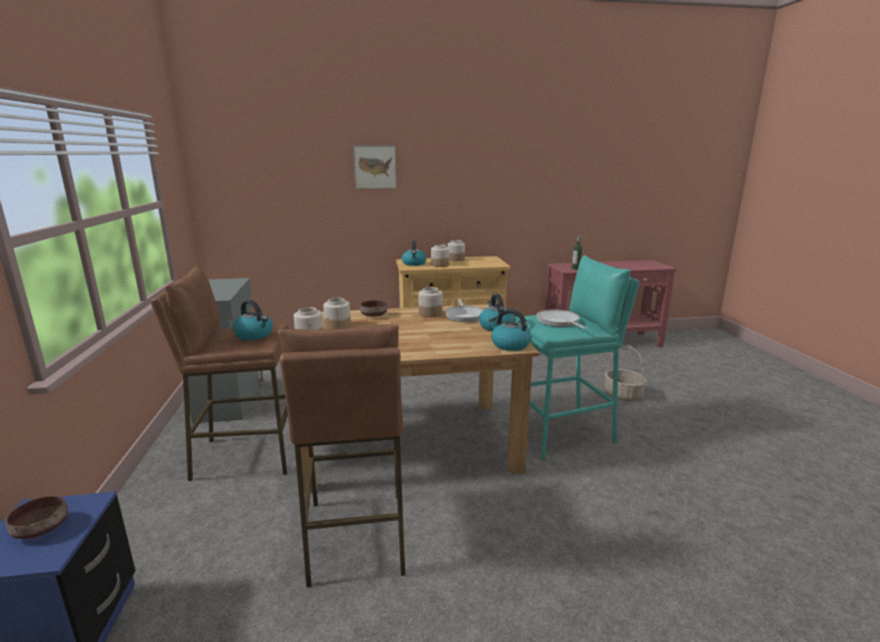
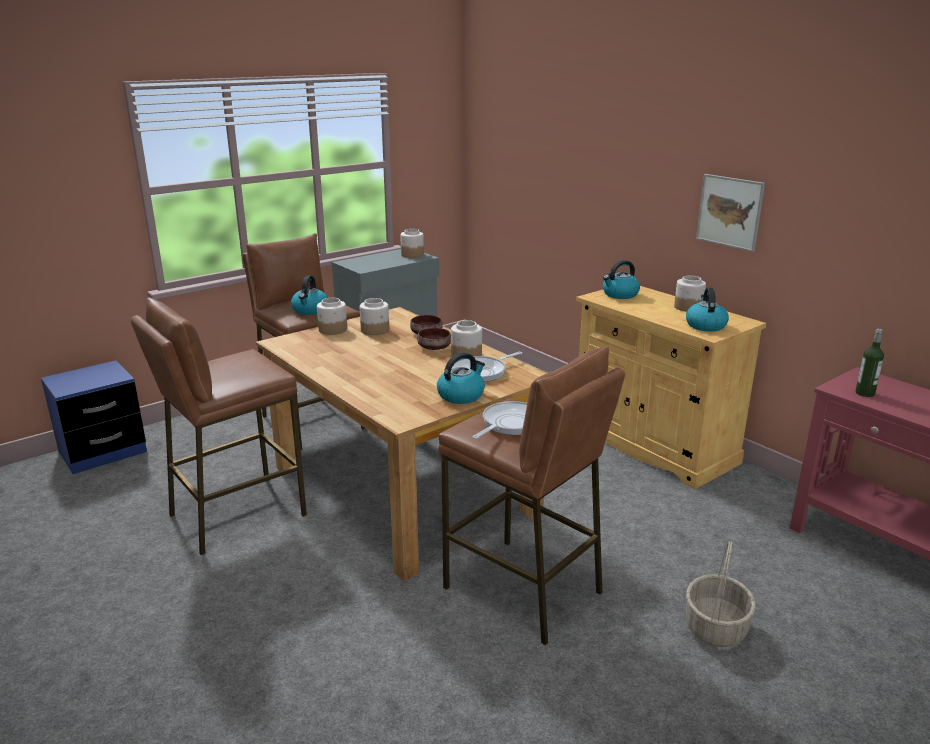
camera: 60 degrees right, 5 degrees up
(42, 527) = (90, 377): brown bowl -> brown bowl (435, 347)
(375, 167) = (624, 145): picture -> picture (729, 212)
(439, 265) = (639, 306): jar -> jar (412, 254)
(509, 345) = (404, 414): kettle -> kettle (705, 325)
(562, 433) = (523, 590): turquoise stool -> brown stool

